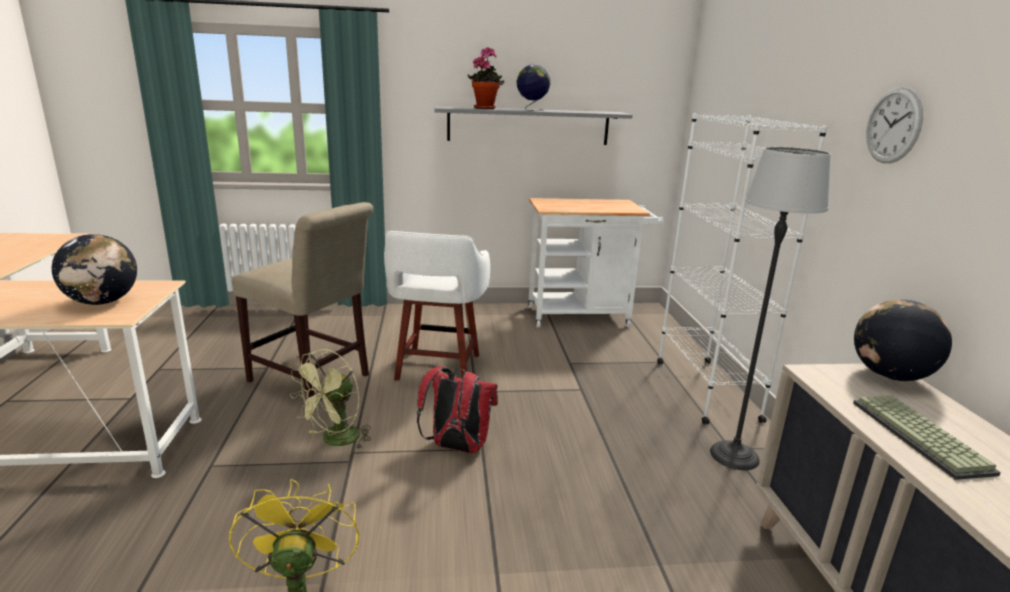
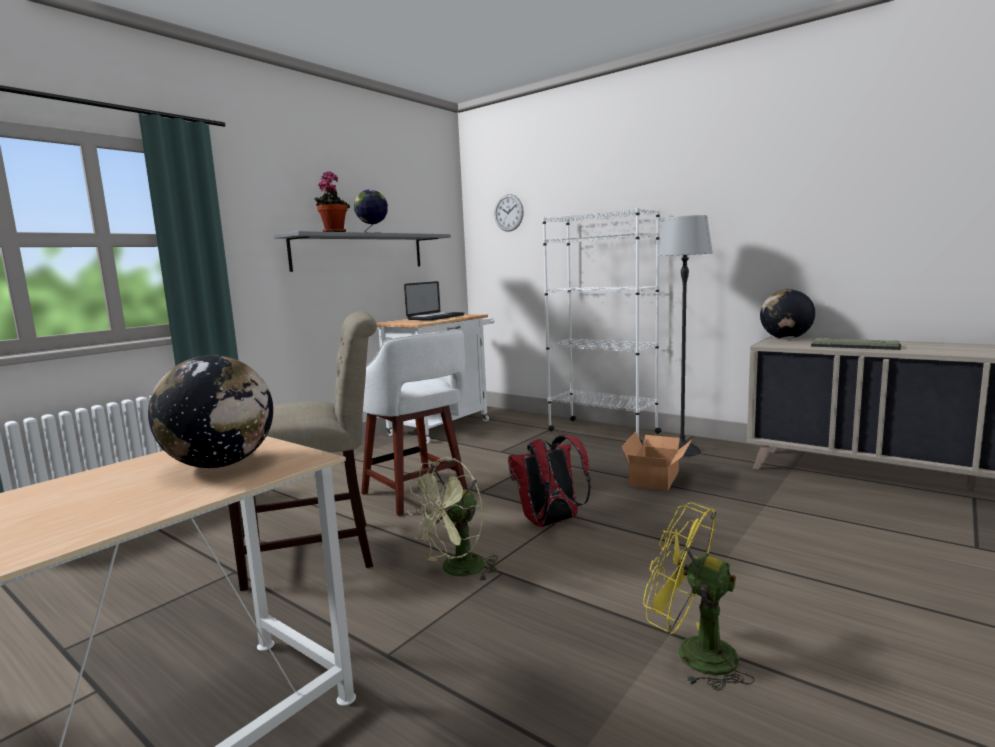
camera: 45 degrees left, 10 degrees down
(335, 441) = (456, 571): green fan -> green fan turned 60 degrees clockwise
(594, 204) = (436, 317): none -> laptop
(631, 466) = (657, 478): none -> cardboard box
(893, 125) = (714, 200): wall clock -> wall clock (508, 213)

